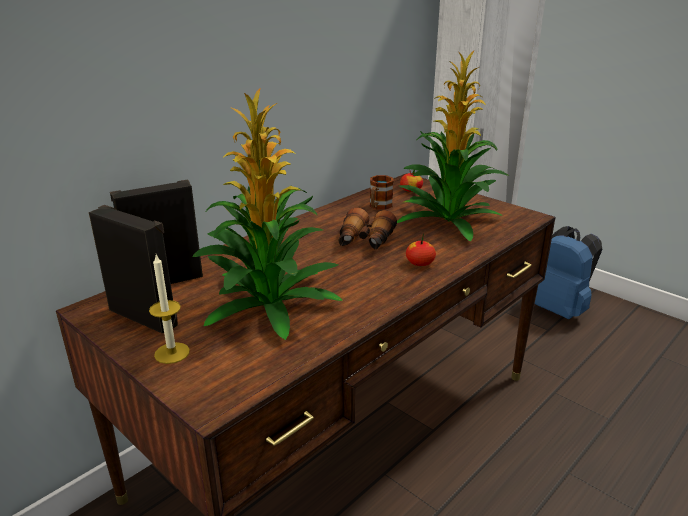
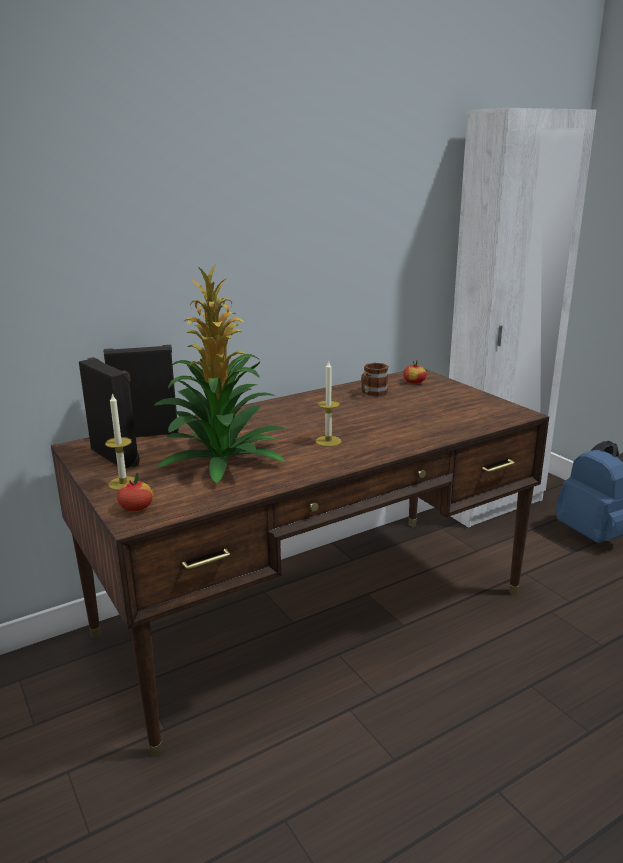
camera: 15 degrees right, 5 degrees down
(365, 242) = (339, 420): binoculars -> none
(369, 268) = (328, 441): none -> candle
(420, 263) = (379, 442): apple -> apple (136, 507)
(449, 219) = (434, 409): potted plant -> none

